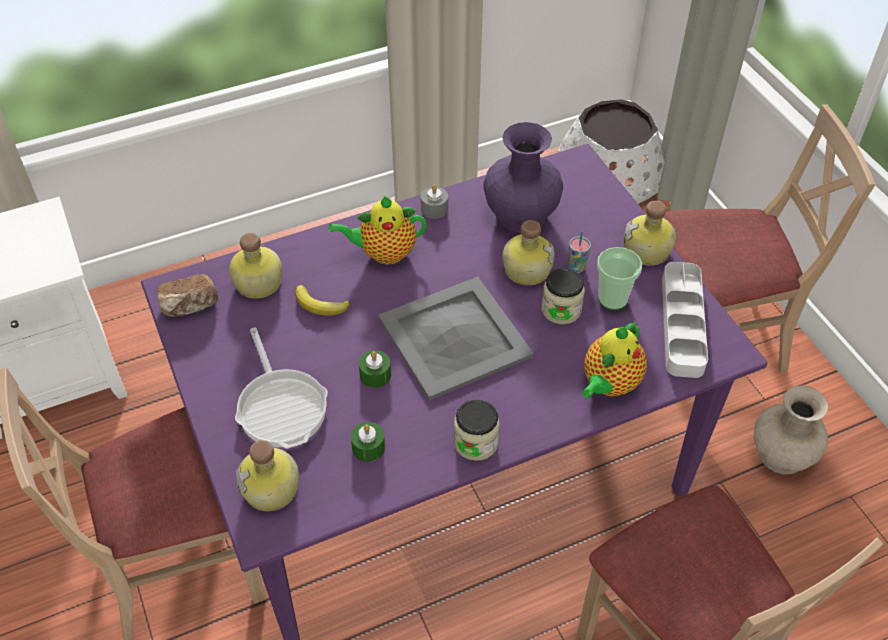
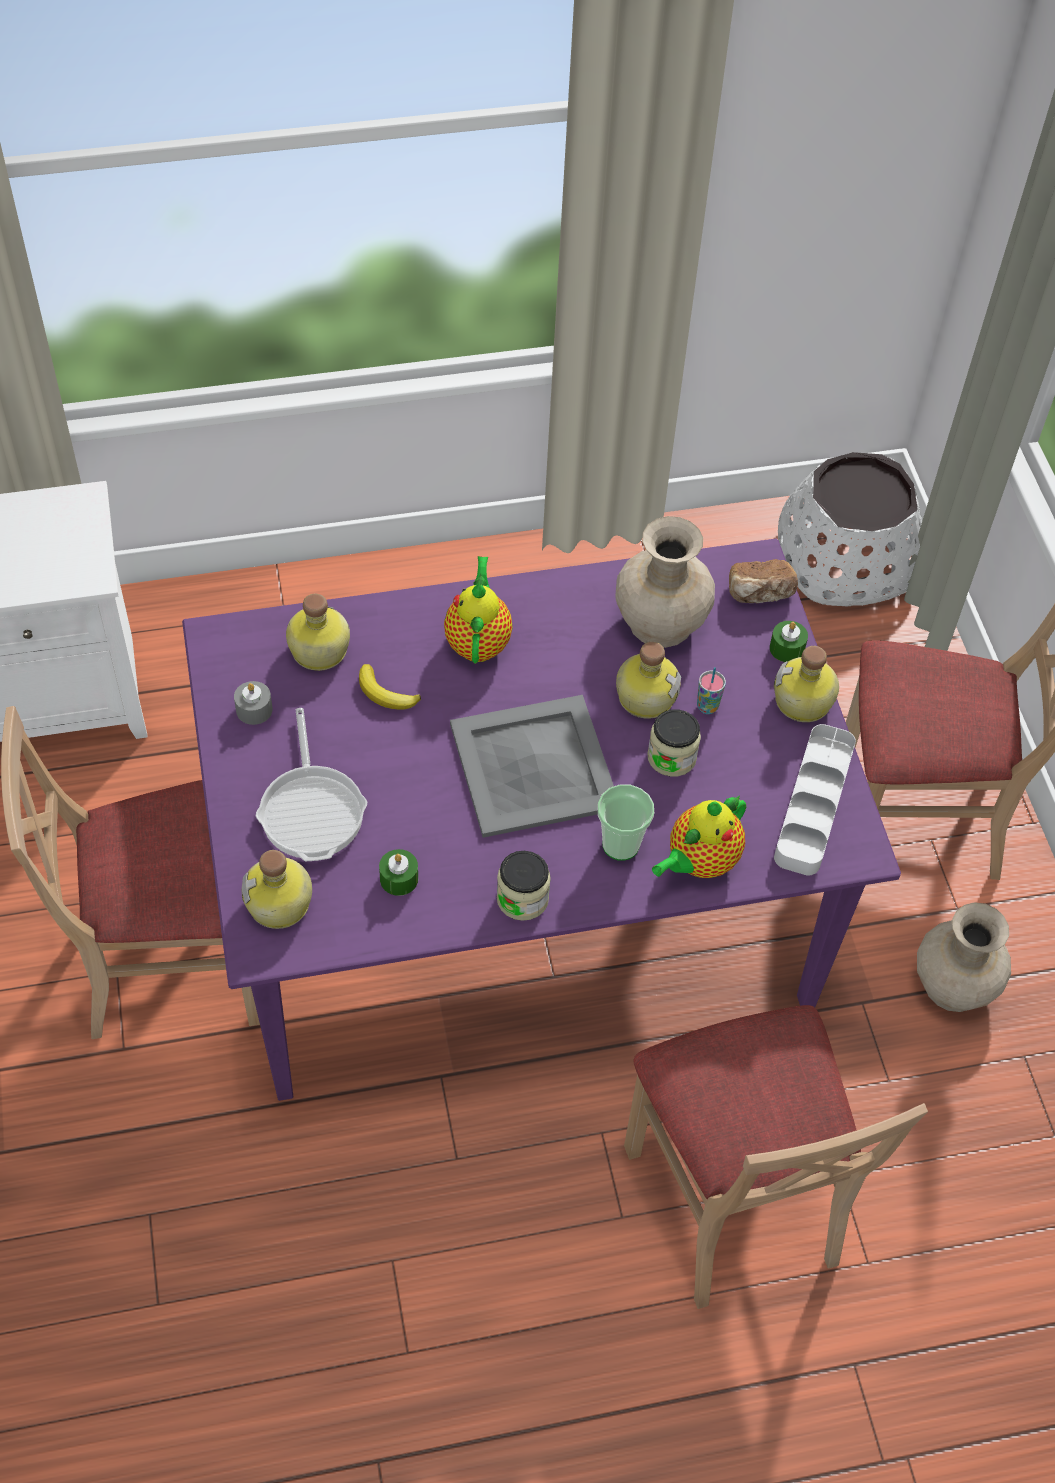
camera: 10 degrees right, 5 degrees up
(190, 306) = (233, 664): bread -> bread (760, 594)
(375, 375) = (428, 794): green candle -> green candle (787, 648)
(384, 253) = (478, 641): teapot -> teapot turned 90 degrees clockwise
(434, 209) = (555, 593): grey candle -> grey candle (254, 709)
(522, 215) = (662, 623): purple vase -> beige vase
(613, 299) = (739, 756): cup -> cup (620, 844)

